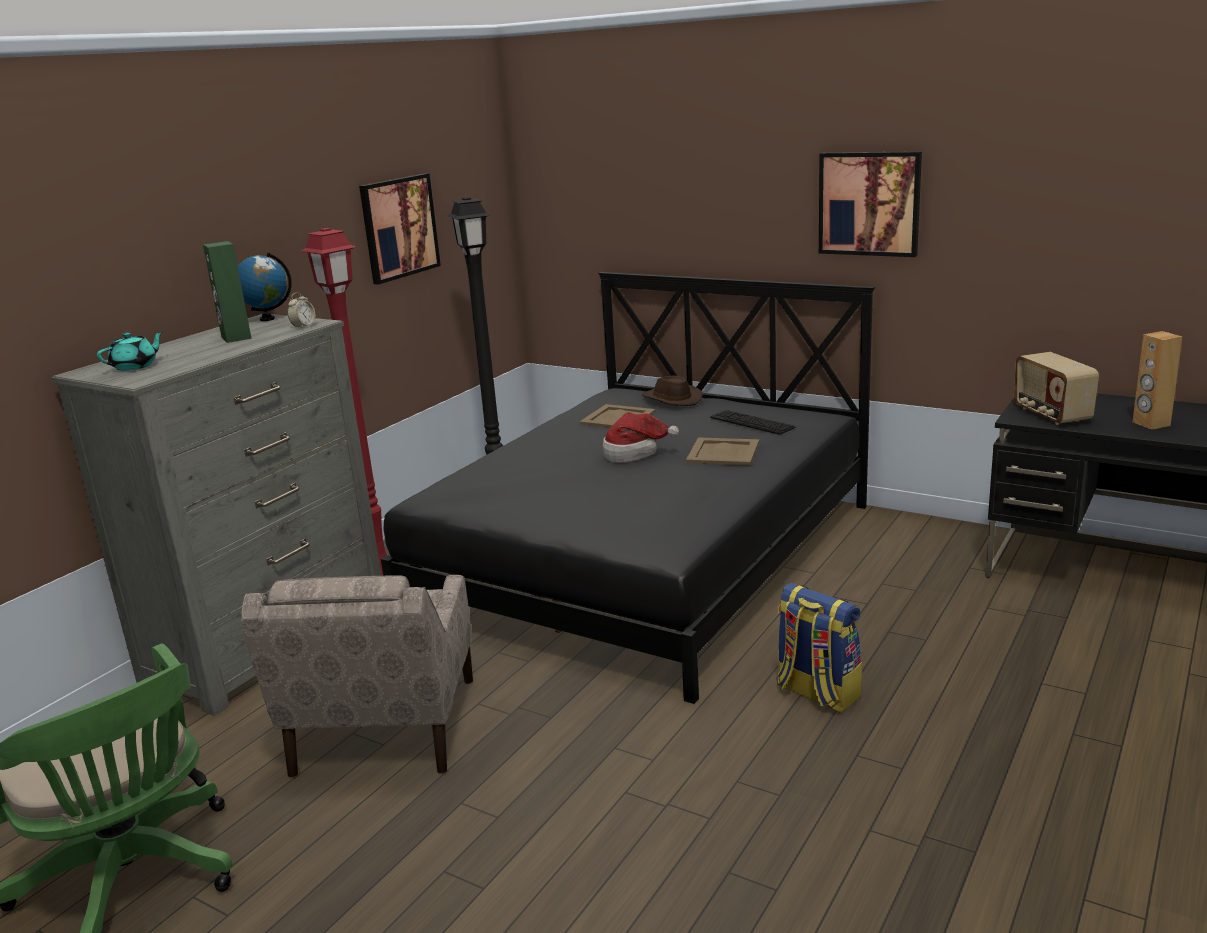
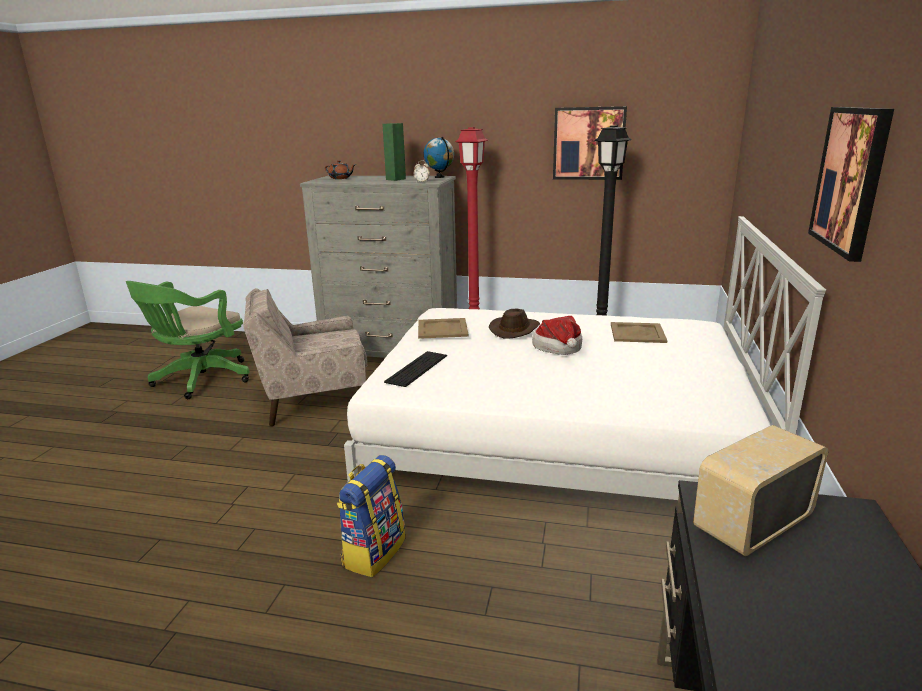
camera: 70 degrees right, 0 degrees up
(135, 366) = (340, 178): turquoise teapot -> brown teapot
(645, 557) = (558, 437): black bed -> white bed
(671, 399) = (705, 343): brown hat -> brown hat (515, 329)
(722, 452) = (590, 379): beige tray -> beige tray (443, 328)
(751, 422) = (678, 381): keyboard -> keyboard (417, 368)
(1150, 424) = (797, 634): brown speaker -> none

